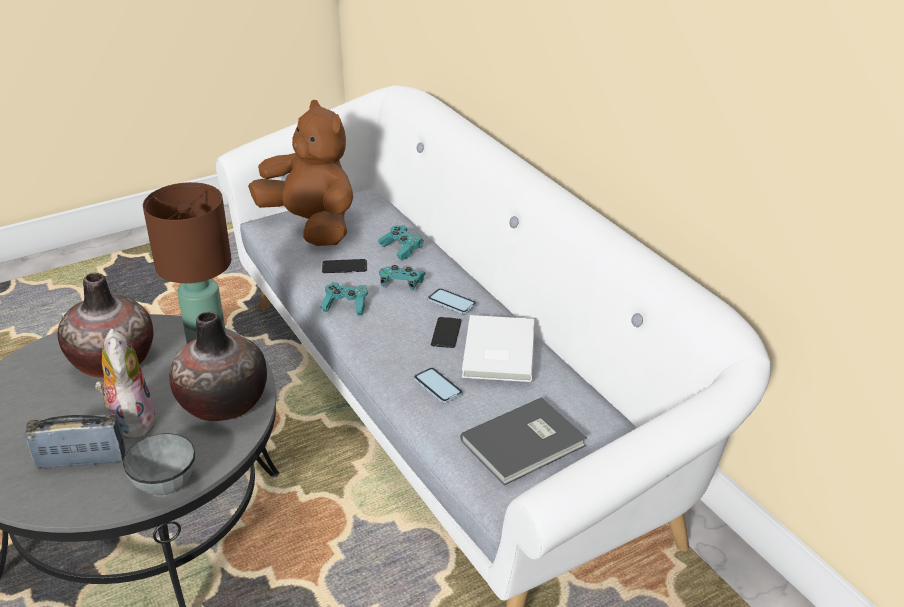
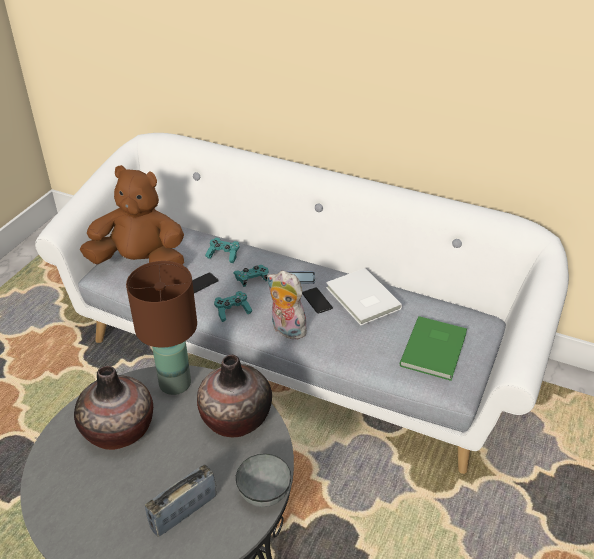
camera: 35 degrees left, 5 degrees up
(131, 420) = (185, 465): plush toy -> plush toy (286, 330)
(438, 387) = (350, 338): phone -> none
(526, 444) = (435, 349): grey book -> green book

